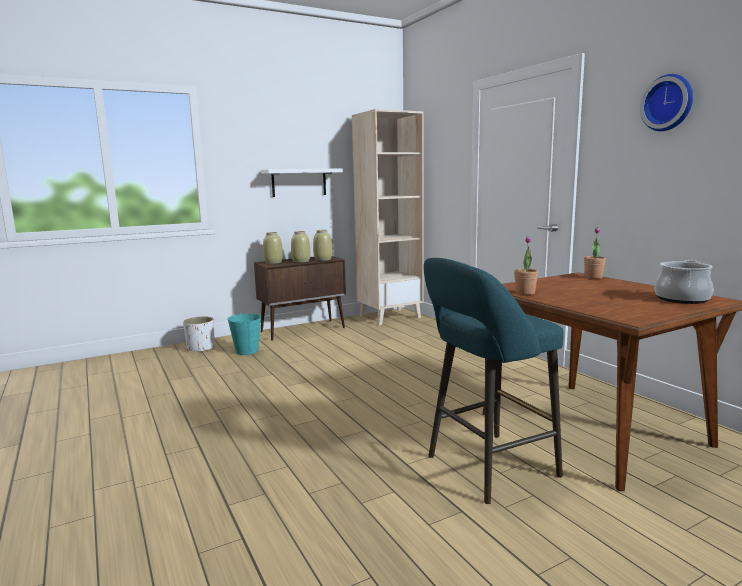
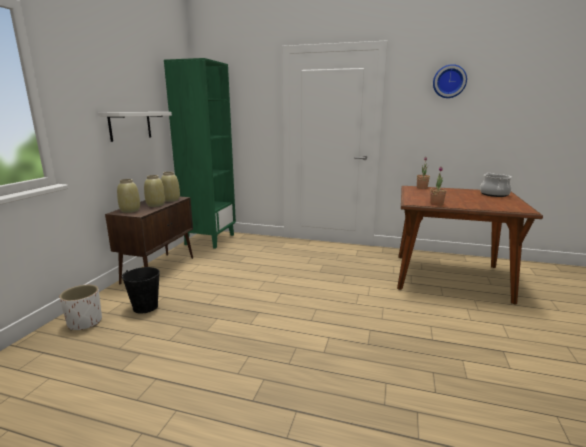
camera: 45 degrees left, 5 degrees up
(247, 351) = (145, 307): turquoise bucket -> black bucket
(390, 317) = (209, 239): beige bookcase -> green bookcase
(486, 468) = (462, 320): turquoise stool -> none

